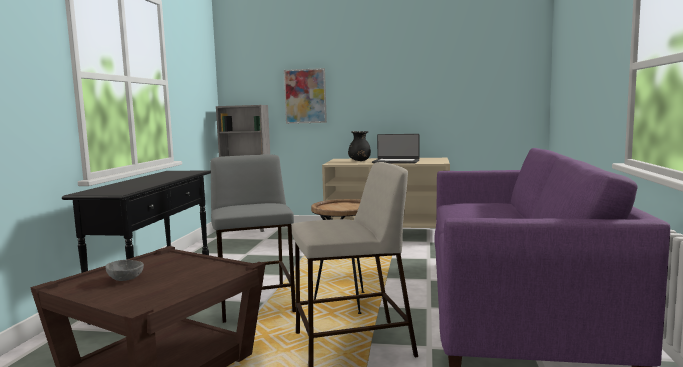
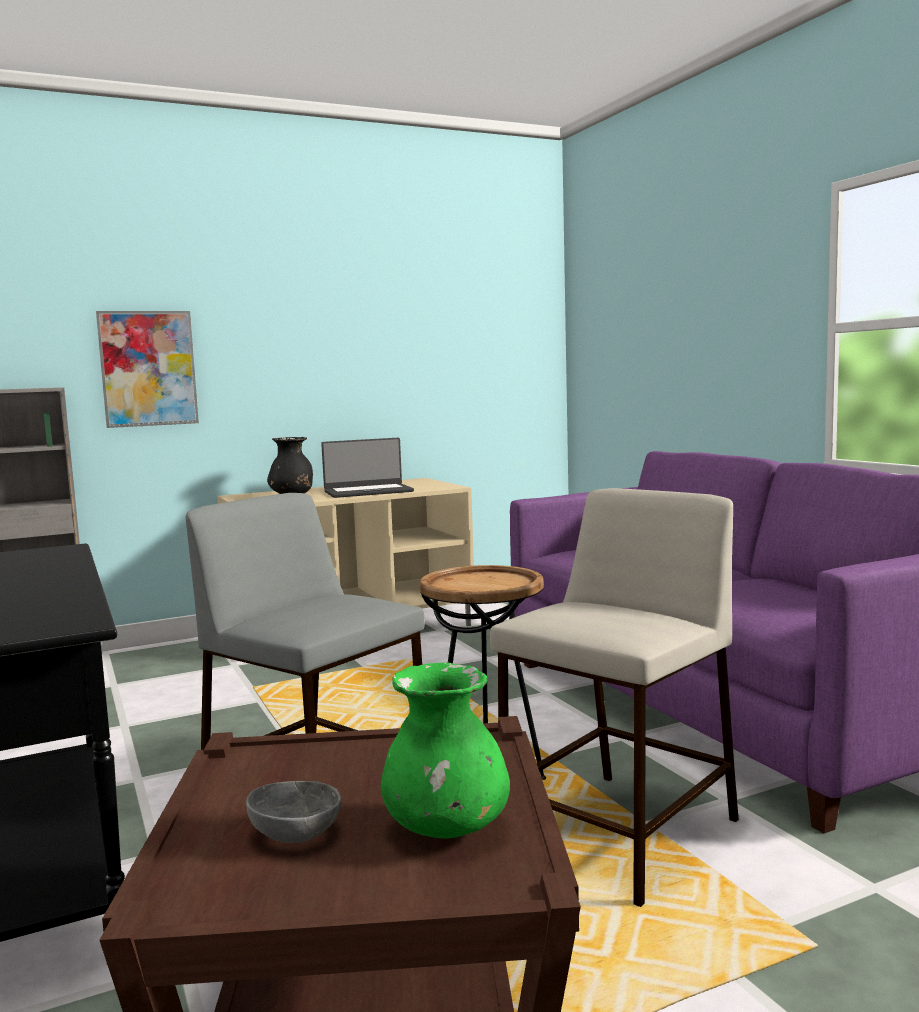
camera: 35 degrees left, 0 degrees up
(162, 290) = (447, 829): none -> green vase

